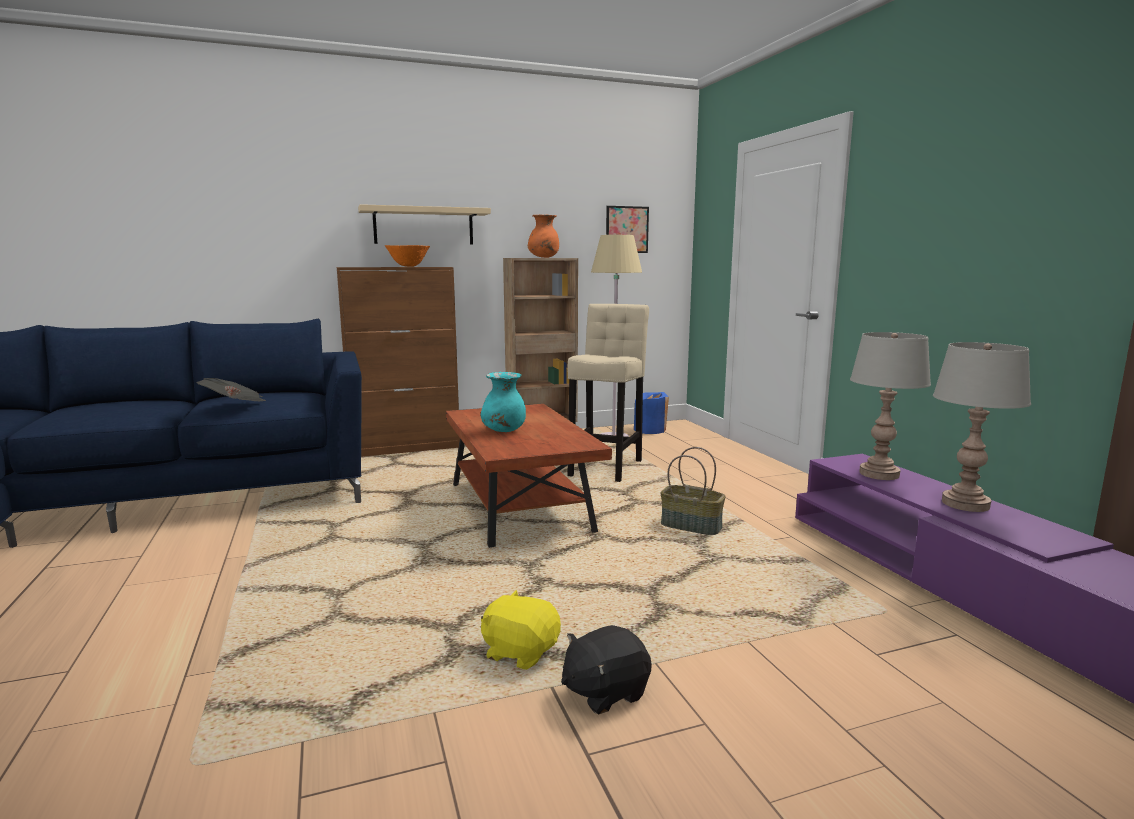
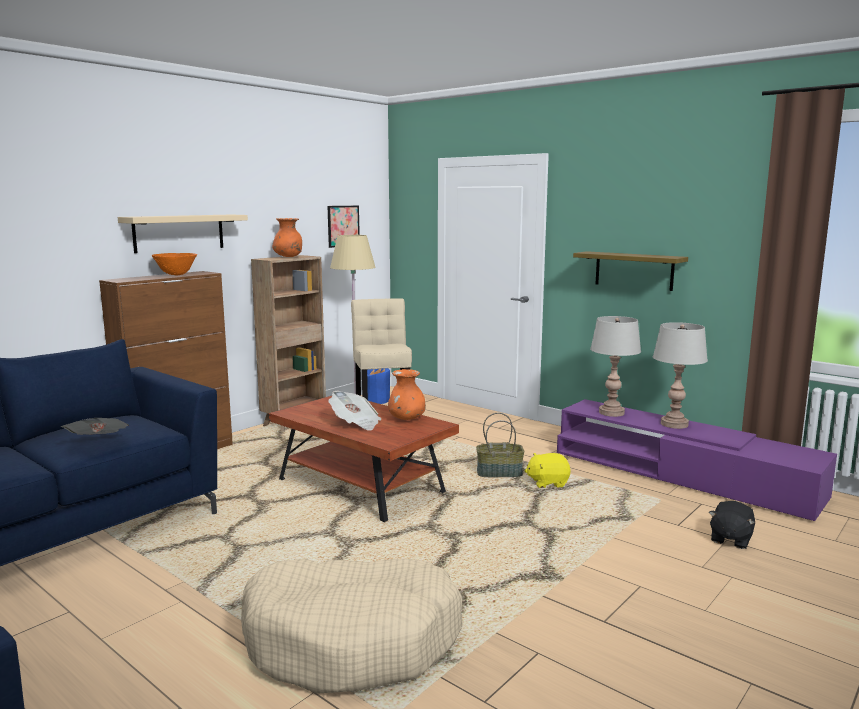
camera: 30 degrees left, 0 degrees up
(285, 662) = (352, 640): none -> beige dog bed
(503, 431) = (355, 424): turquoise vase -> newspaper
(520, 652) = (499, 583): yellow plush toy -> yellow plush toy (547, 483)
(564, 434) = (406, 419): none -> orange vase
(605, 691) = (573, 588): black plush toy -> black plush toy (730, 539)
(950, 268) = (634, 270): none -> shelf

